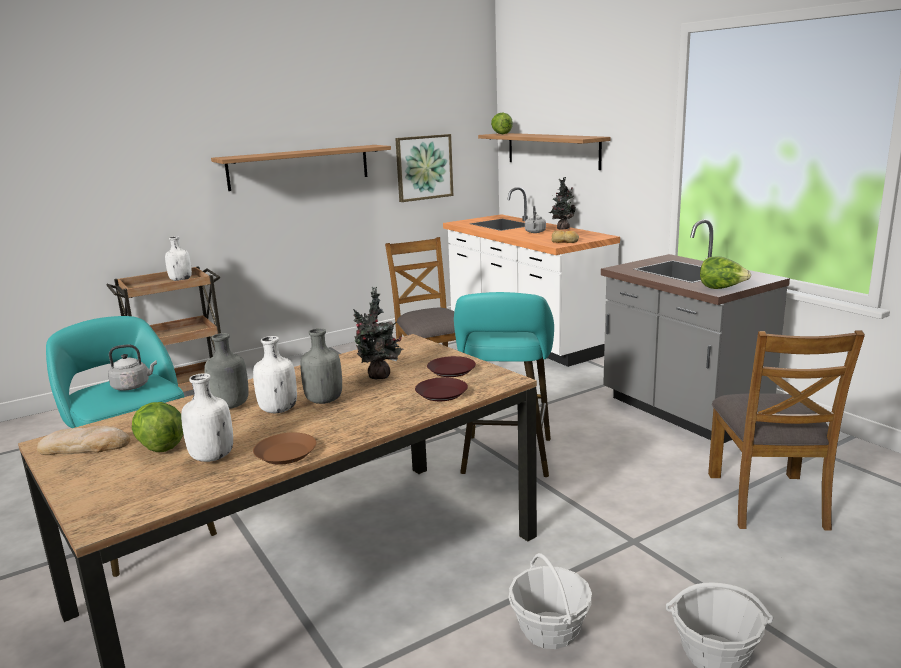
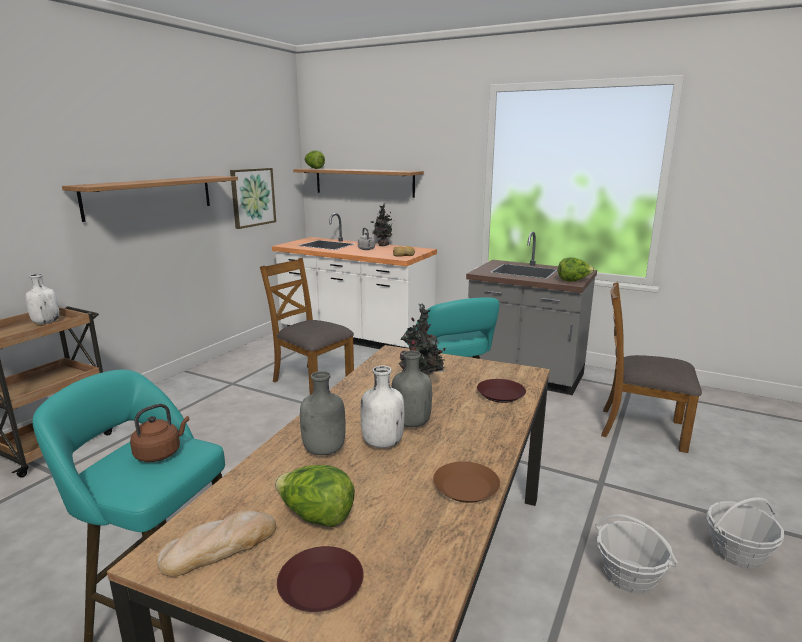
camera: 30 degrees left, 0 degrees up
(133, 386) = (160, 453): grey kettle -> brown kettle
(211, 457) = (397, 514): white bottle -> none
(451, 371) = (473, 373): brown plate -> brown plate (320, 586)
(768, 500) = (641, 428): brown chair -> brown chair turned 135 degrees clockwise

